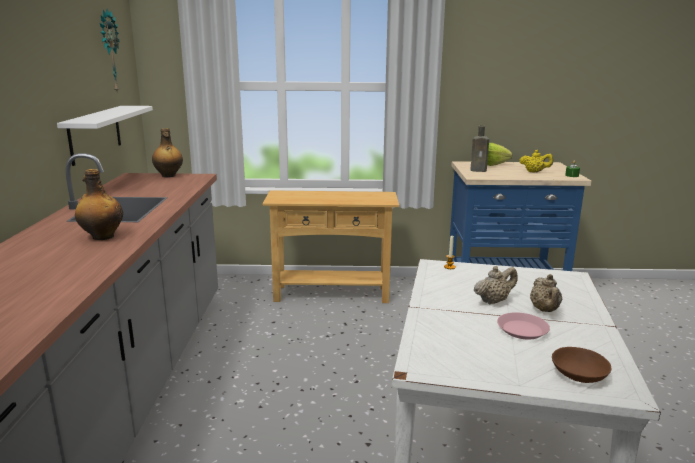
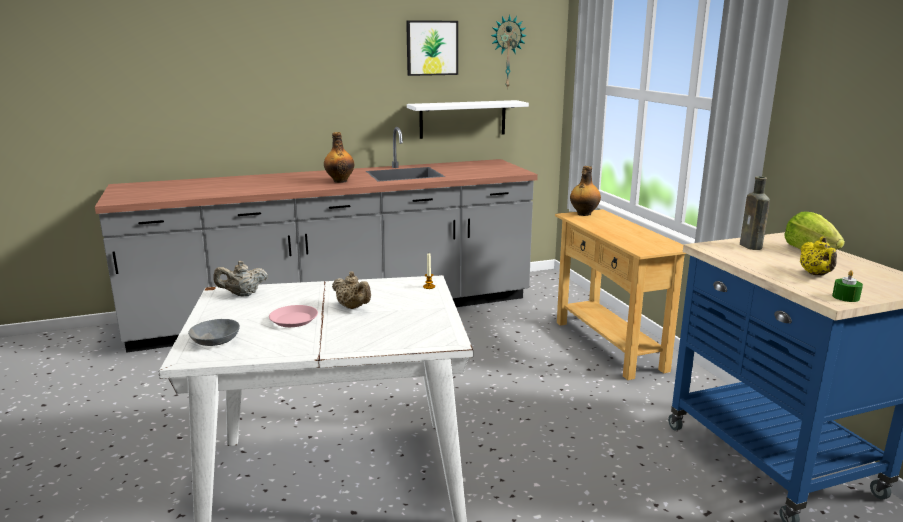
camera: 70 degrees right, 0 degrees up
(63, 47) = (431, 48): none -> picture
(168, 176) = (507, 167): bottle -> bottle (583, 214)
(545, 310) = (342, 328): beige teapot -> beige teapot (242, 295)
(578, 374) = (215, 340): brown bowl -> grey bowl

